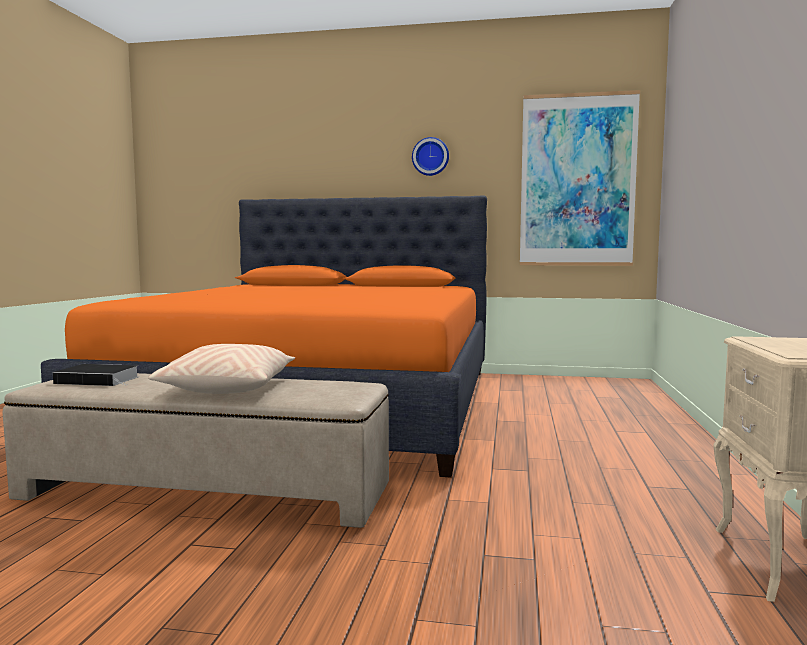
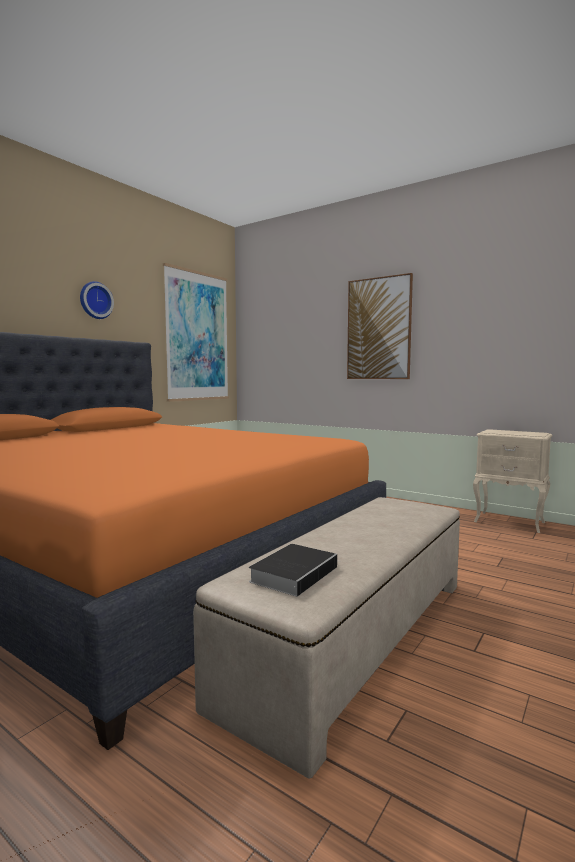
camera: 65 degrees left, 0 degrees up
(228, 388) = (379, 529): beige pillow -> none
(746, 130) = (379, 329): none -> picture

